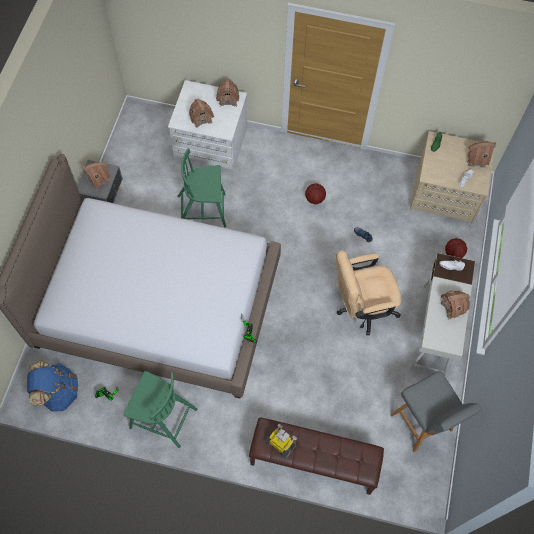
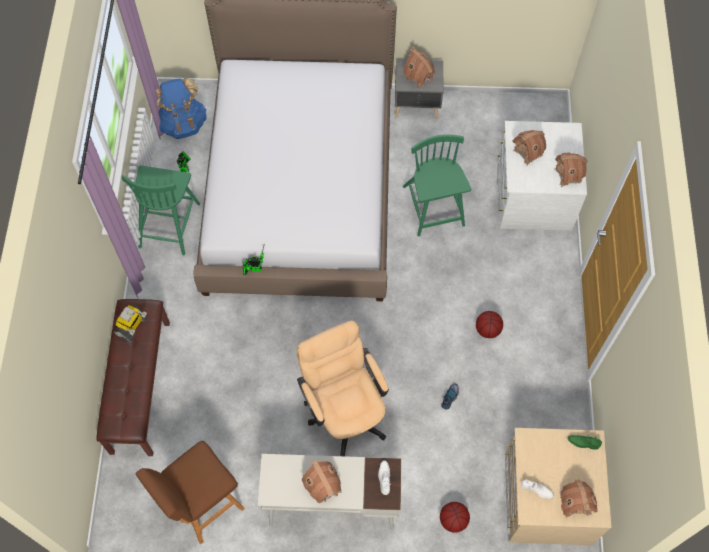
camera: 80 degrees right, 0 degrees up
(422, 424) = (202, 505): grey stool -> brown stool

